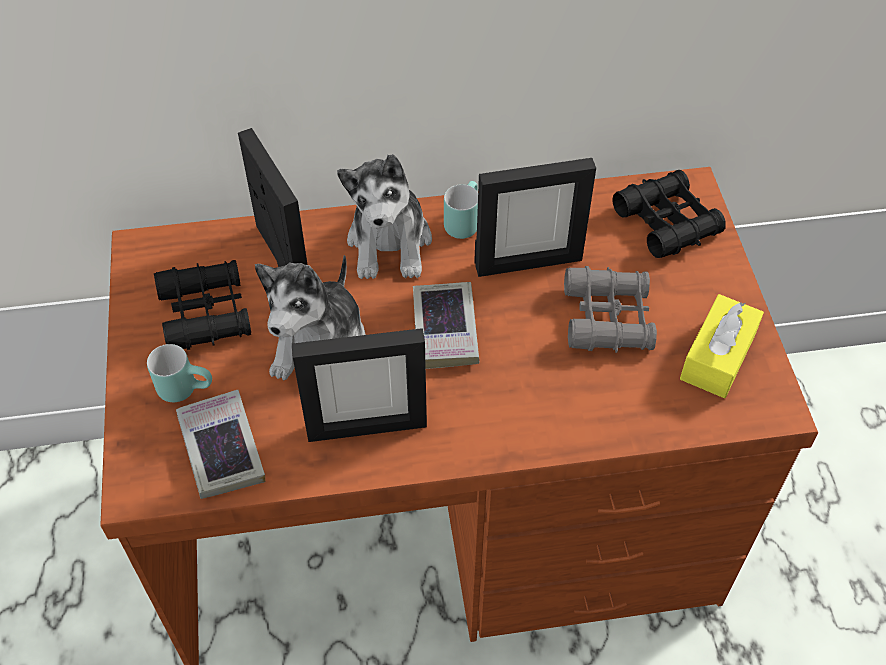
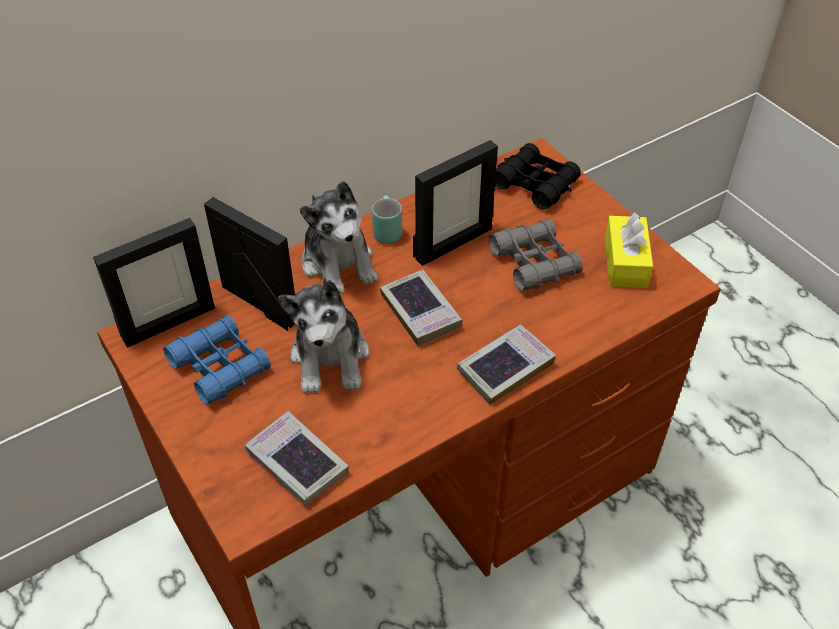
camera: 25 degrees left, 5 degrees down
(186, 387) = (238, 427): turquoise mug -> none
(205, 313) = (220, 366): black binoculars -> blue binoculars
(366, 425) = (403, 401): picture frame -> picture frame (168, 322)
(499, 431) = (505, 368): none -> book

